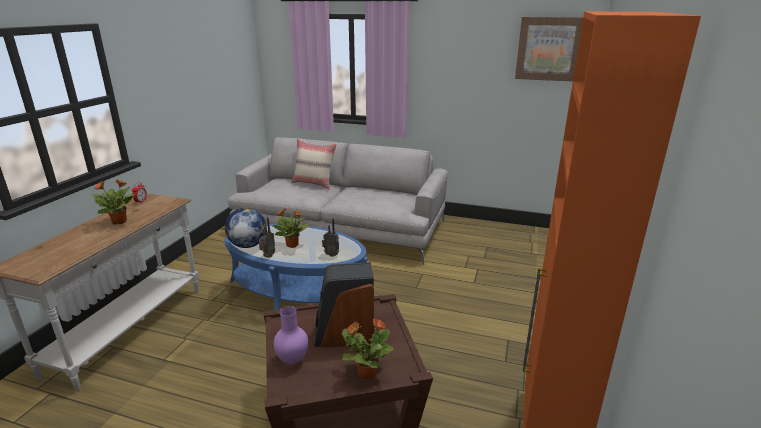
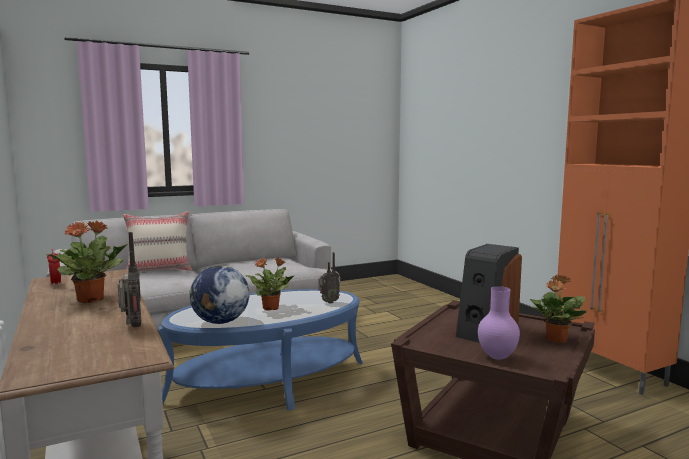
camera: 45 degrees left, 15 degrees down
(267, 256) = (268, 321): radio -> radio (131, 327)
(549, 49) = (363, 106): picture -> none

